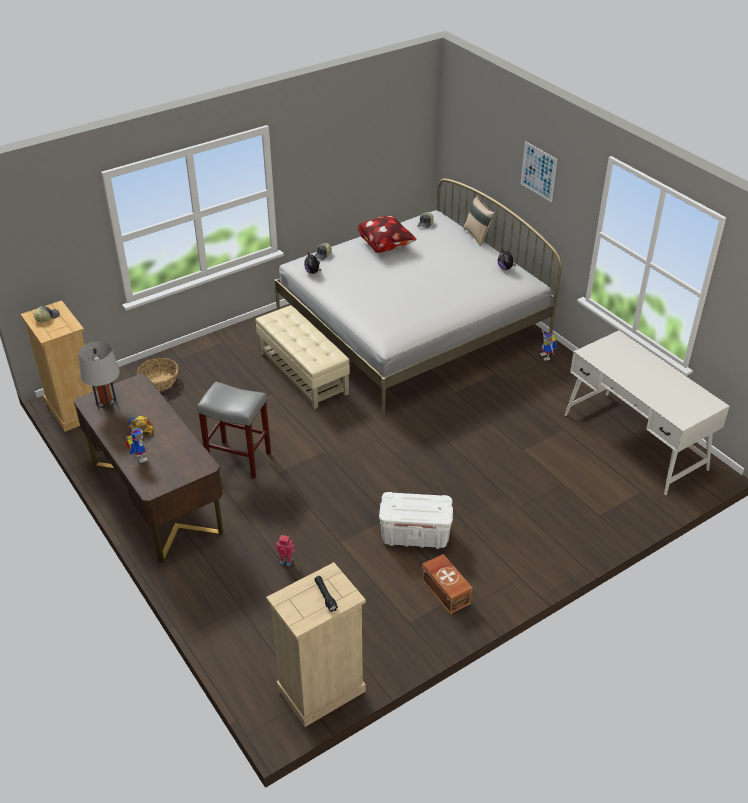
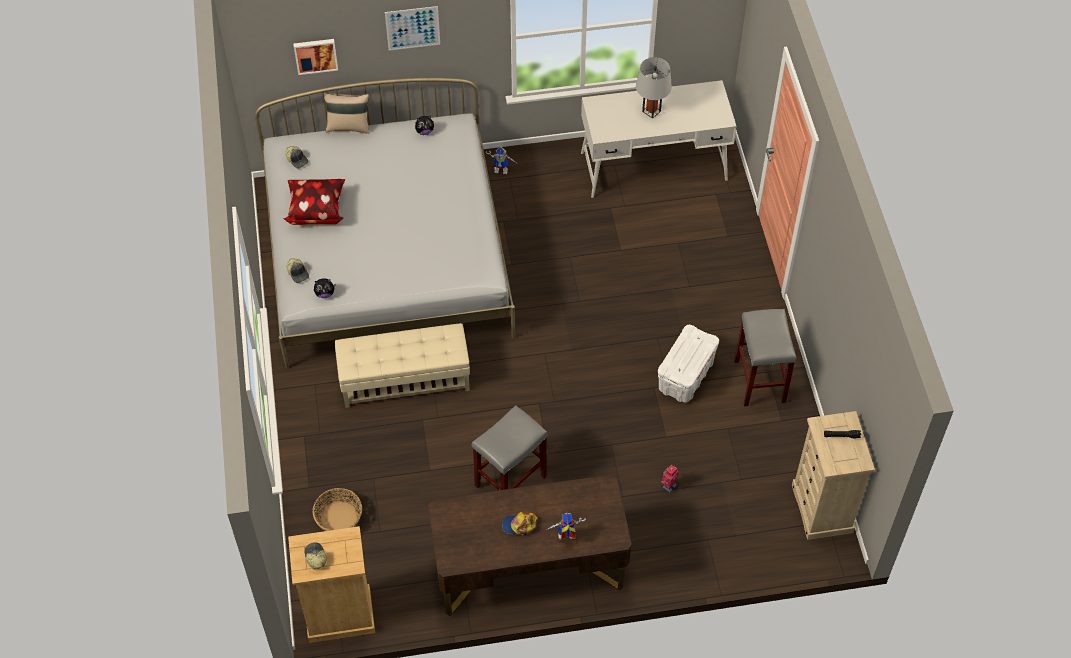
camera: 65 degrees left, 15 degrees up
(106, 403) = (462, 546): grey table lamp -> grey table lamp (651, 111)
(446, 591) = (759, 380): brown storage box -> grey stool
(481, 155) = (315, 55): none -> picture

